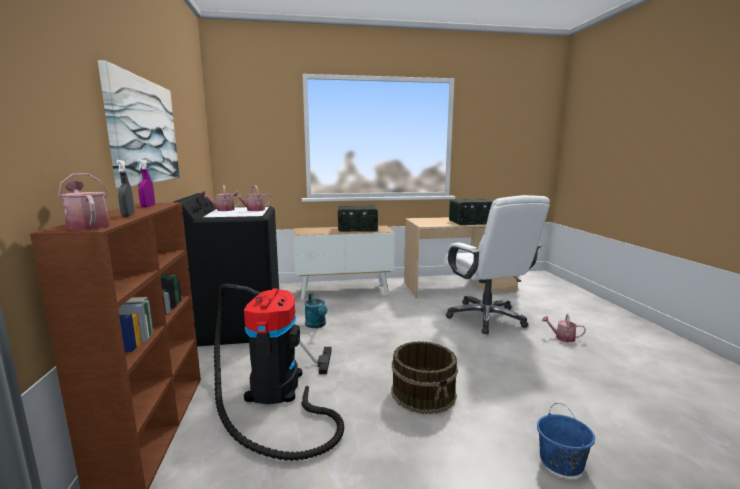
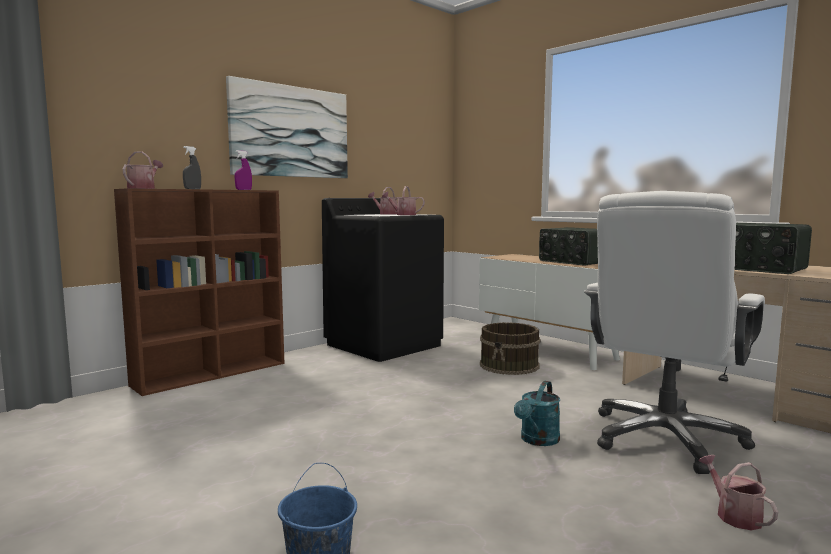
camera: 55 degrees right, 5 degrees down
(275, 391) = (297, 388): vacuum cleaner -> none
(317, 325) = (440, 366): turquoise watering can -> turquoise watering can (537, 440)
(424, 393) = (375, 445): brown bucket -> brown bucket (510, 365)

